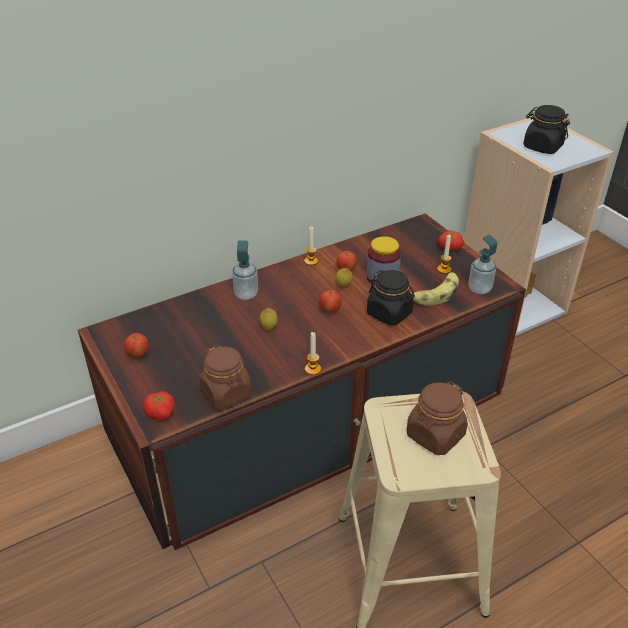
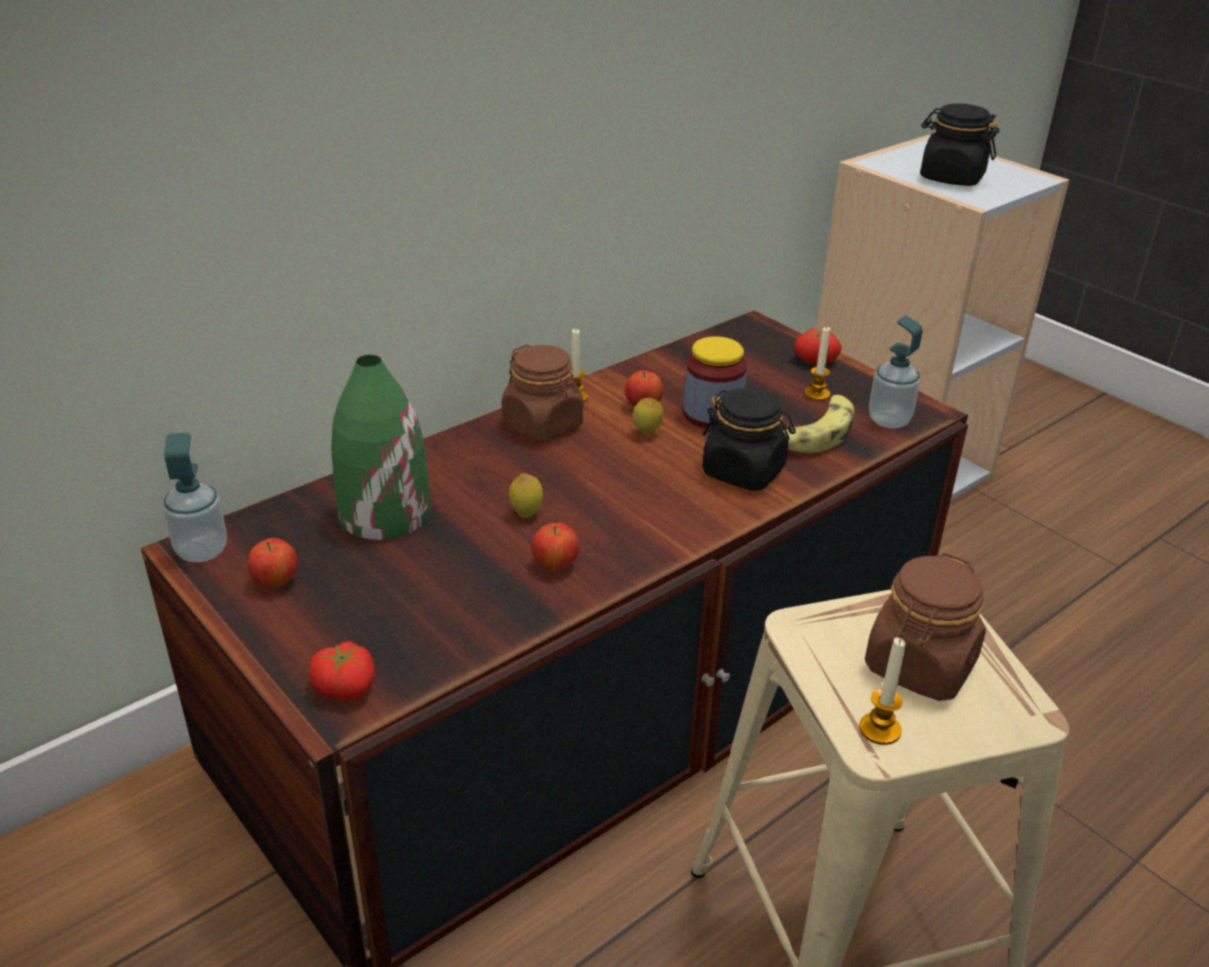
camera: 10 degrees left, 5 degrees down
(197, 321) = (384, 513): none -> green vase
(227, 394) = (473, 639): brown jar -> brown jar (543, 425)
(246, 294) = (467, 460): soap dispenser -> soap dispenser (202, 550)
(312, 369) = (630, 578): candle -> candle (879, 729)
(330, 310) = (633, 474): apple -> apple (555, 565)

